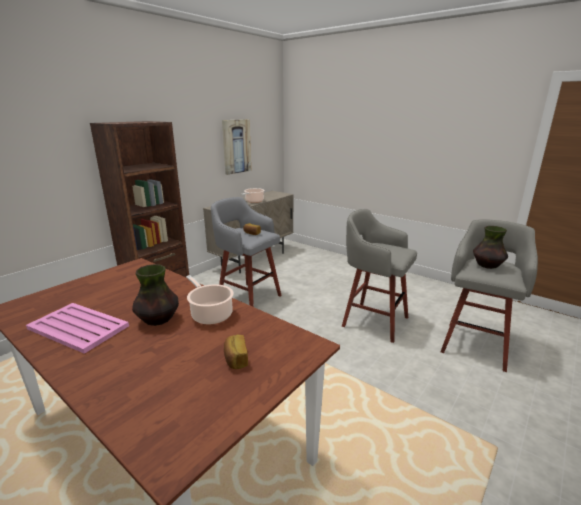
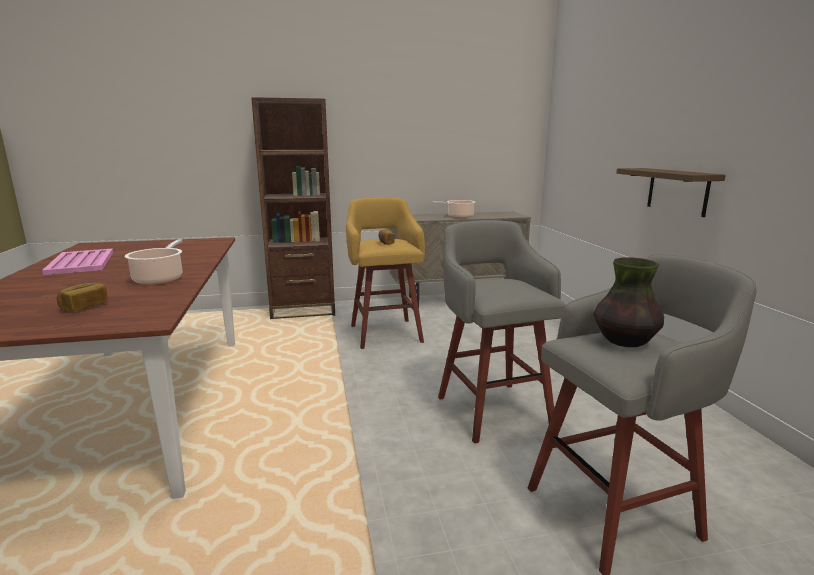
camera: 40 degrees right, 5 degrees down
(158, 320) = (124, 272): vase -> none
(236, 146) = (453, 142): picture -> none
(248, 297) = (385, 332): grey stool -> yellow stool
(405, 175) = (677, 191): none -> shelf

